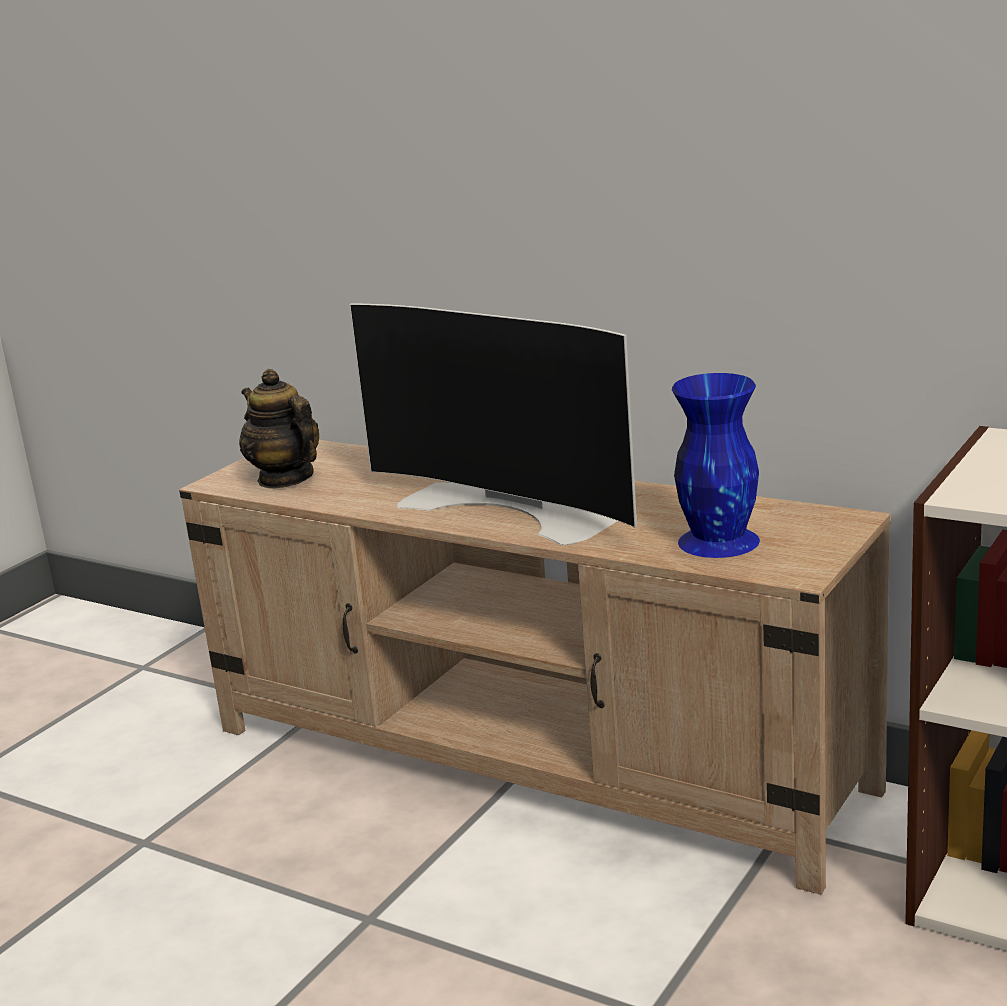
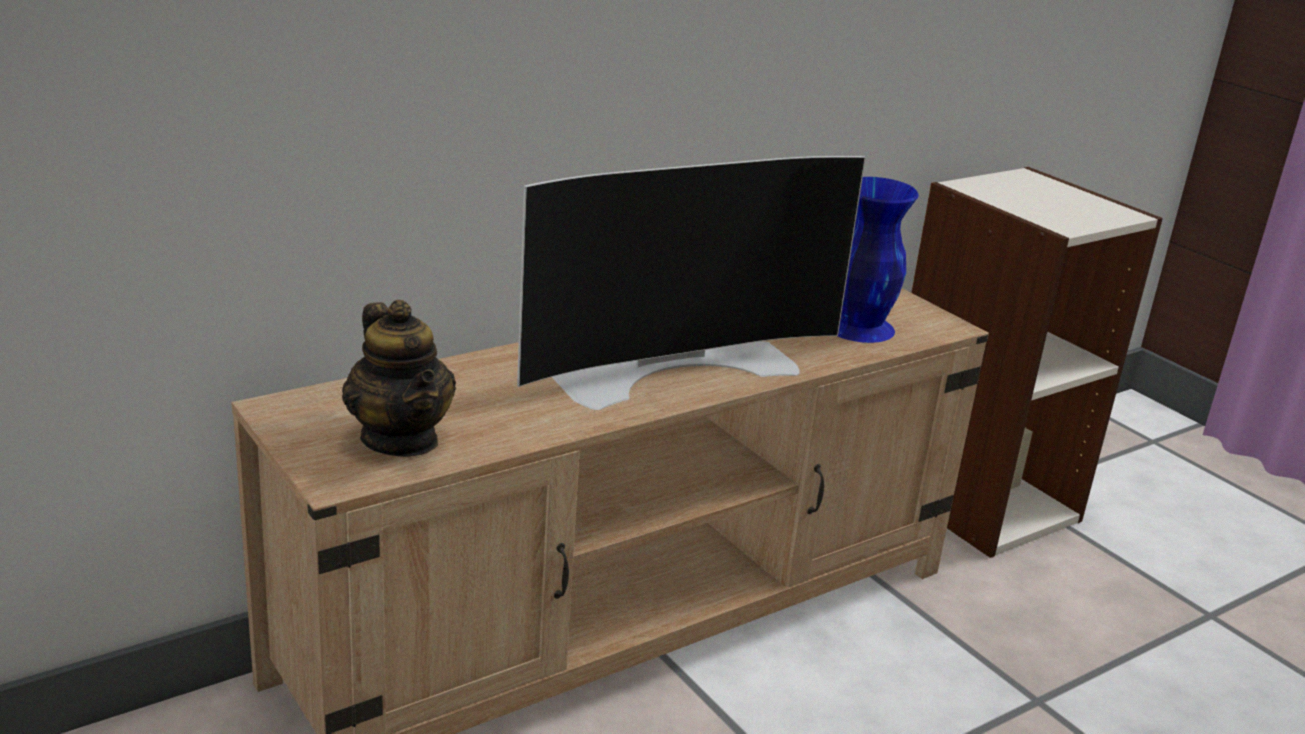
camera: 70 degrees left, 5 degrees up
(285, 478) = (400, 439): teapot -> teapot turned 105 degrees counterclockwise

